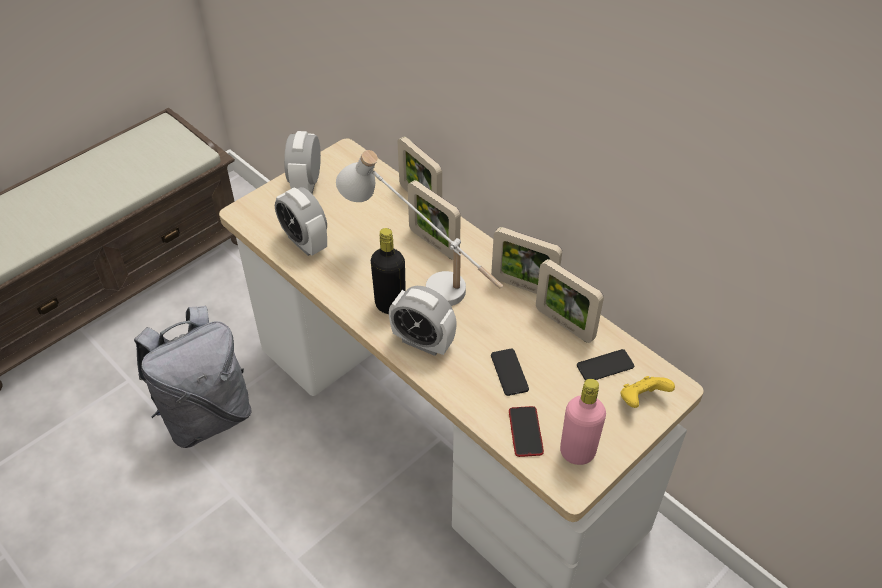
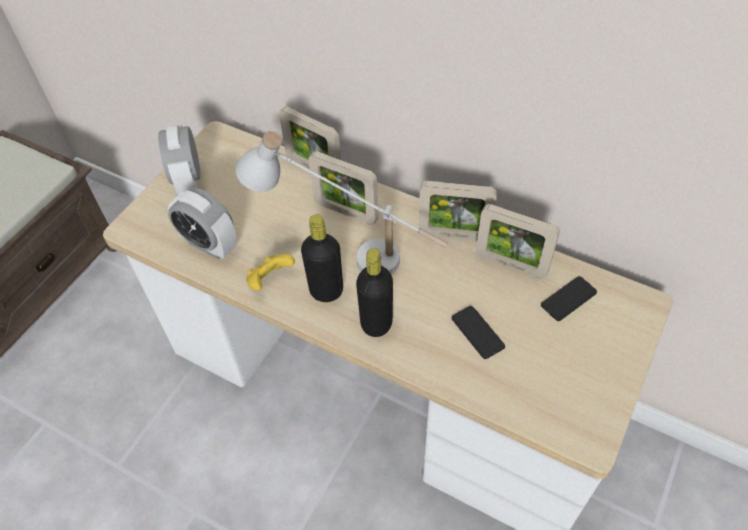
camera: 15 degrees left, 5 degrees up
(206, 415) = (140, 437): grey backpack -> none
(423, 342) = (376, 323): alarm clock -> black bottle
(525, 432) = (520, 394): phone -> none
(577, 452) = (581, 401): pink bottle -> none
(641, 400) = (618, 325): yellow game controller -> yellow game controller (270, 280)

